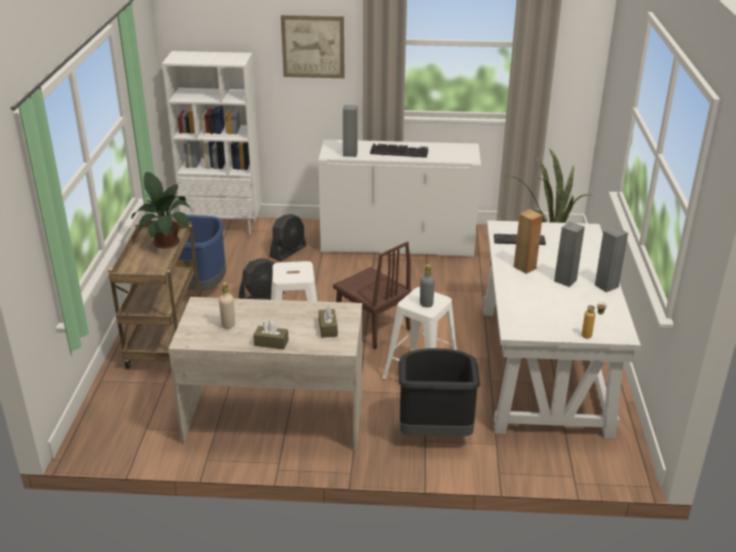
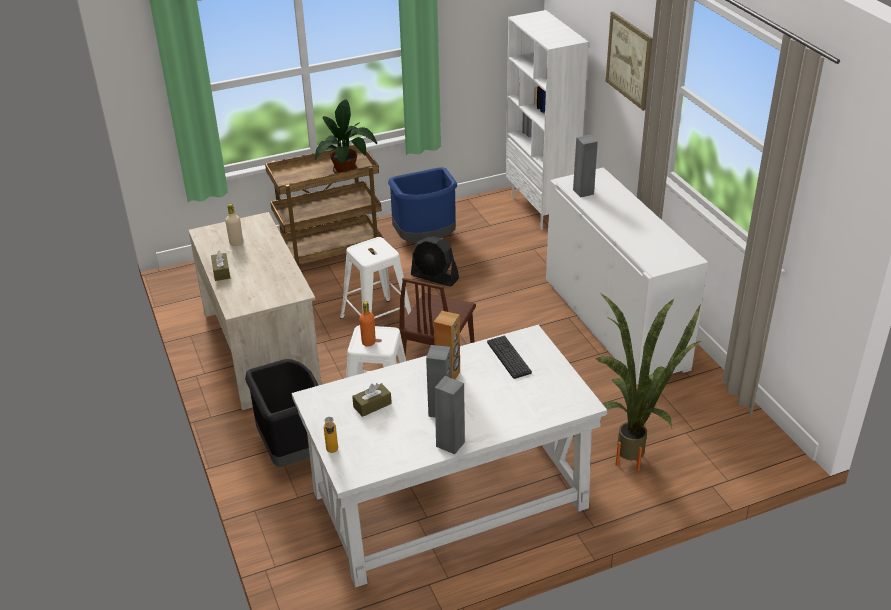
camera: 65 degrees right, 5 degrees up
(288, 251) = (530, 262): black fan -> none
(328, 328) = (260, 292): brown tissue box -> brown tissue box (372, 405)
(400, 152) = (622, 218): keyboard -> none
(426, 304) = (368, 342): grey bottle -> orange bottle

